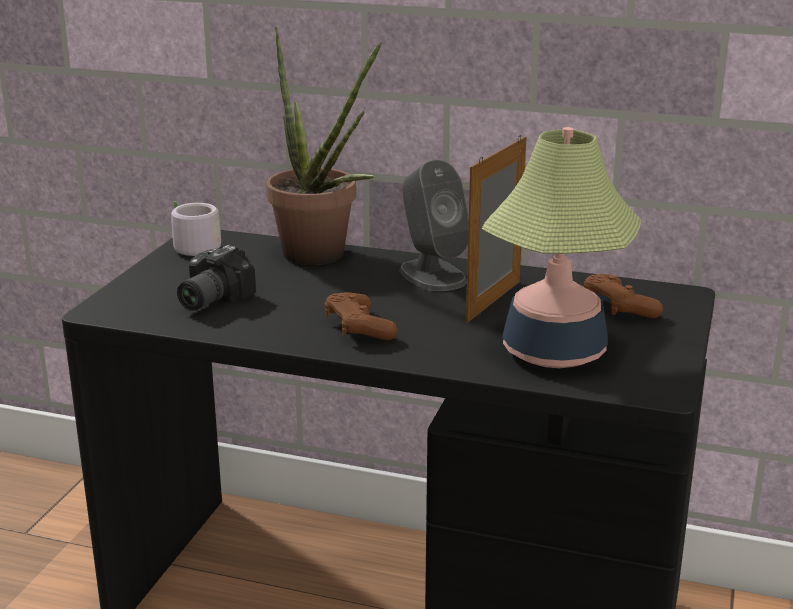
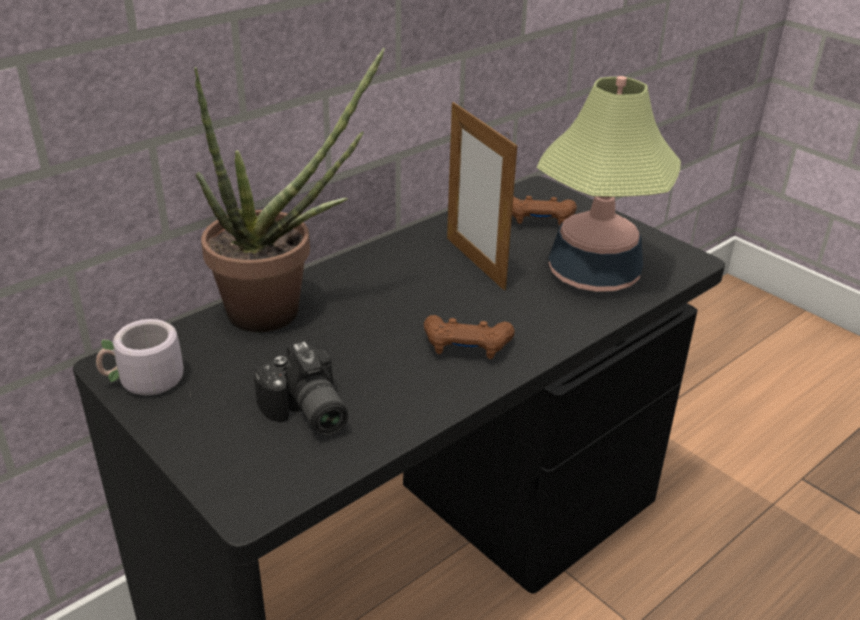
camera: 60 degrees left, 10 degrees up
(432, 275) = (390, 270): grey speaker -> none

